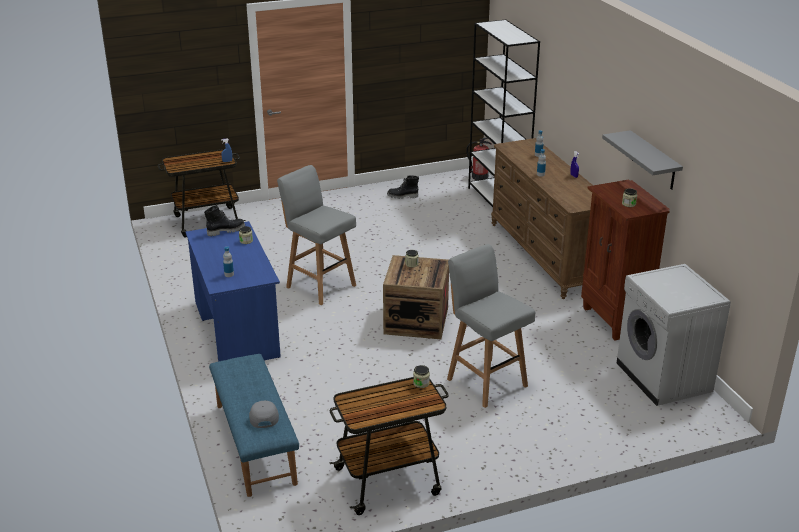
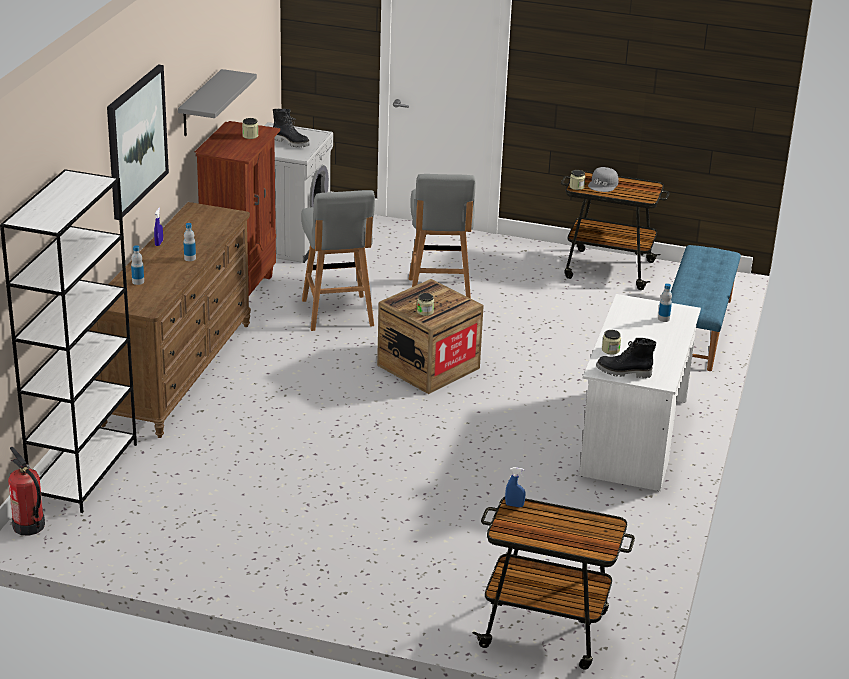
camera: 145 degrees left, 0 degrees up
(236, 328) = (634, 438): blue desk -> white desk
(263, 416) = (704, 261): grey cap -> grey cap (603, 184)
(320, 286) = (486, 449): grey stool -> grey stool (337, 314)
(402, 196) = (197, 542): black boot -> black boot (291, 142)
(592, 100) = (136, 141): none -> picture

